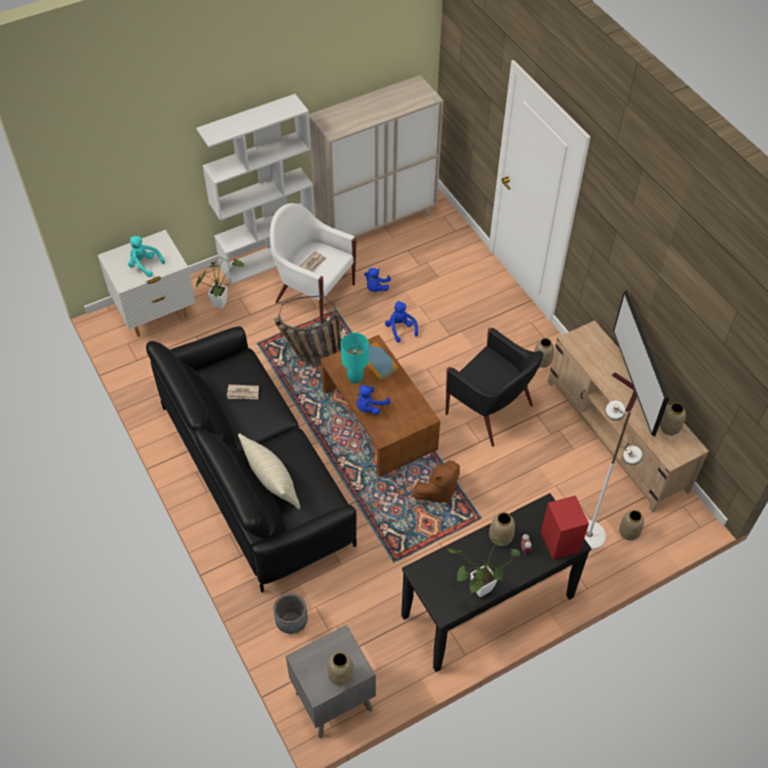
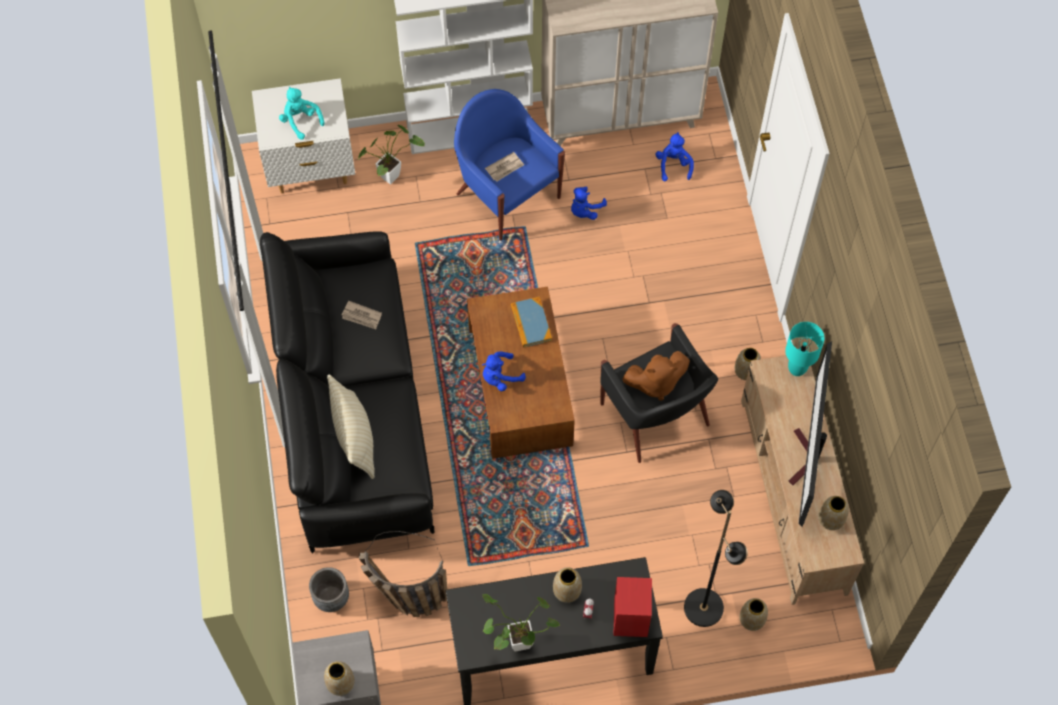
camera: 20 degrees right, 10 degrees up
(309, 356) = (470, 279): basket -> basket (404, 595)
(314, 292) = (507, 194): white armchair -> blue armchair
(355, 378) = (498, 335): turquoise table lamp -> turquoise table lamp (797, 368)
(400, 329) = (592, 275): blue plush toy -> blue plush toy (673, 165)
(438, 491) = (552, 497): brown plush toy -> brown plush toy (655, 382)
(589, 534) = (704, 607): white floor lamp -> black floor lamp

